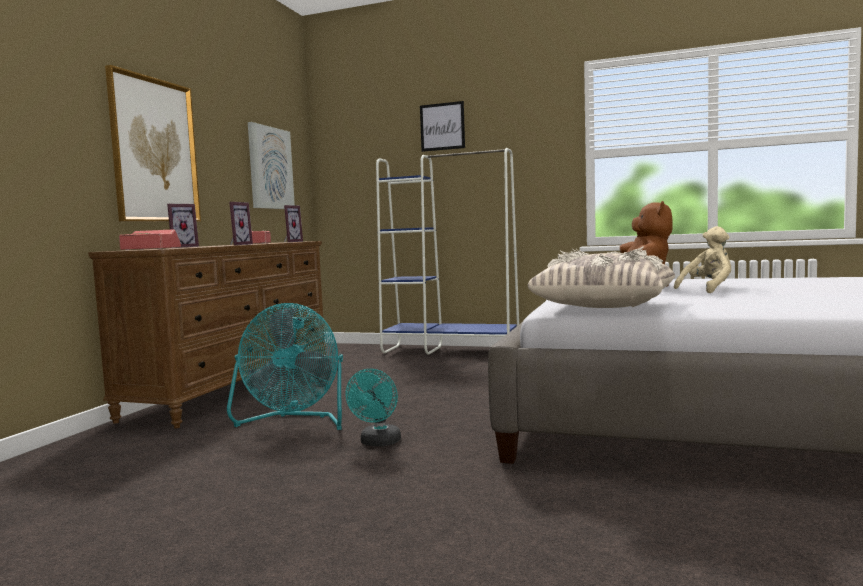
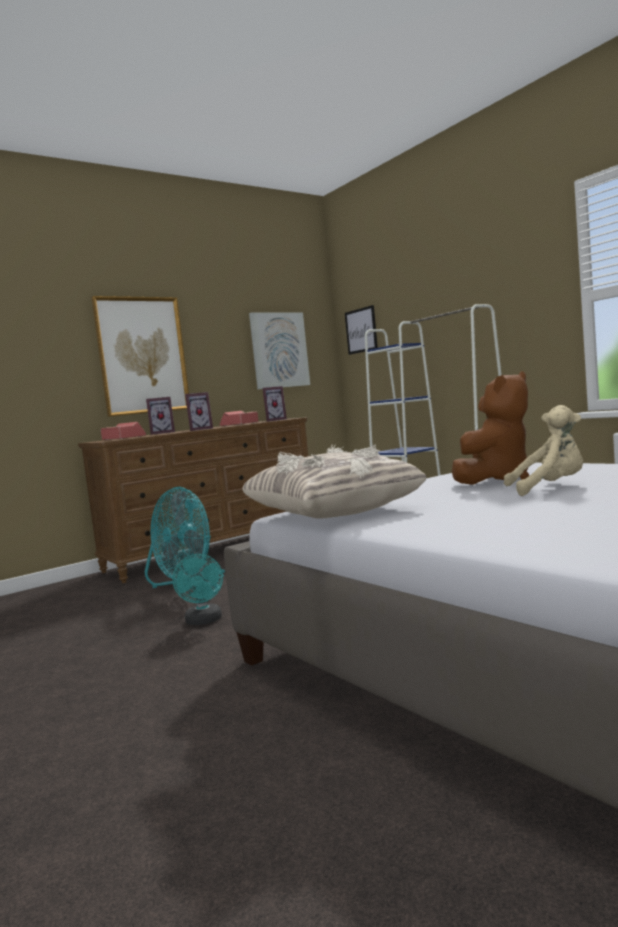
camera: 35 degrees right, 0 degrees up
(378, 443) = (204, 621): turquoise fan -> turquoise fan turned 60 degrees counterclockwise
(442, 126) = (436, 285): picture -> picture (361, 330)

